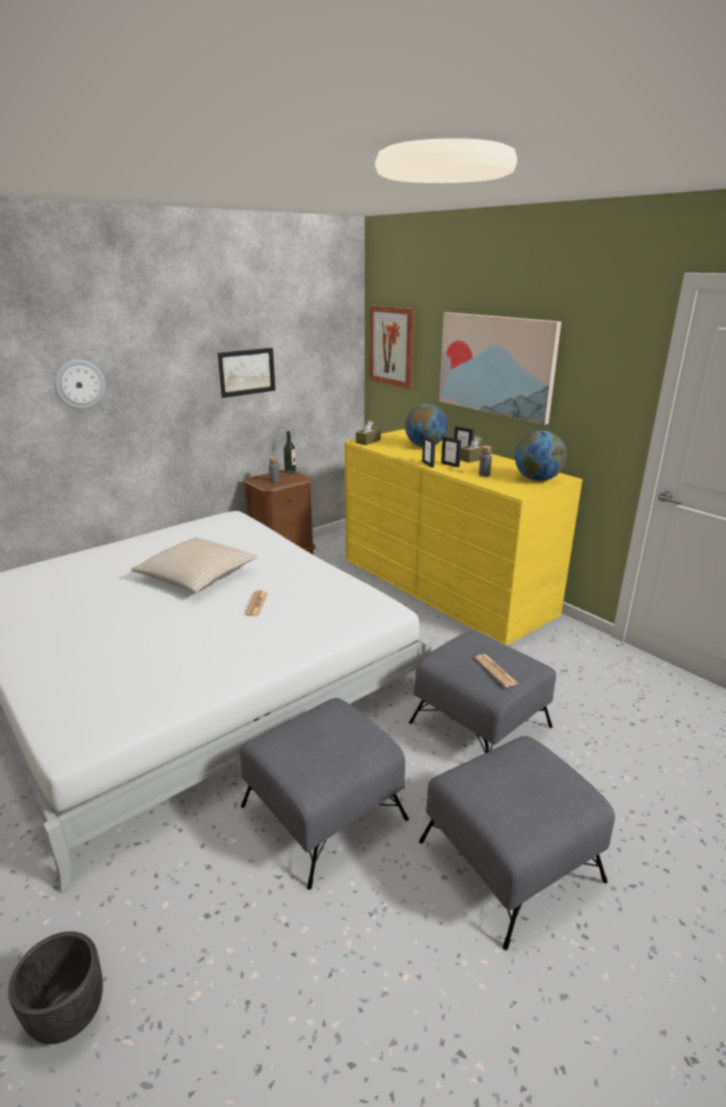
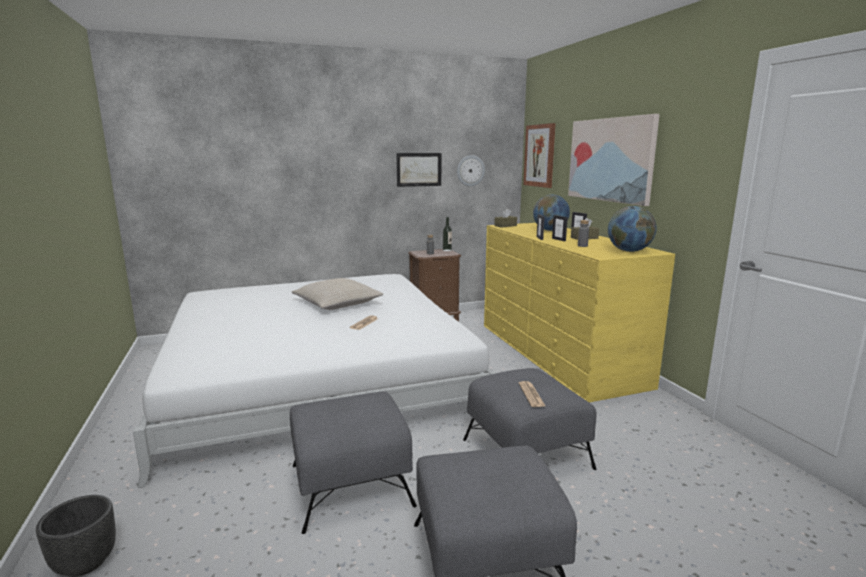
camera: 20 degrees right, 10 degrees down
(79, 384) = (292, 166): wall clock -> wall clock (470, 170)

